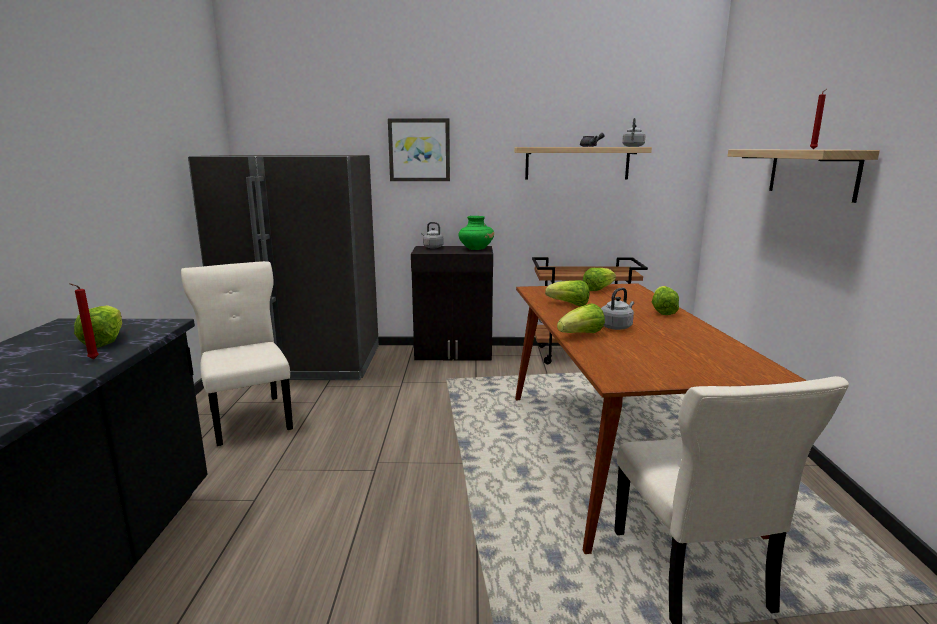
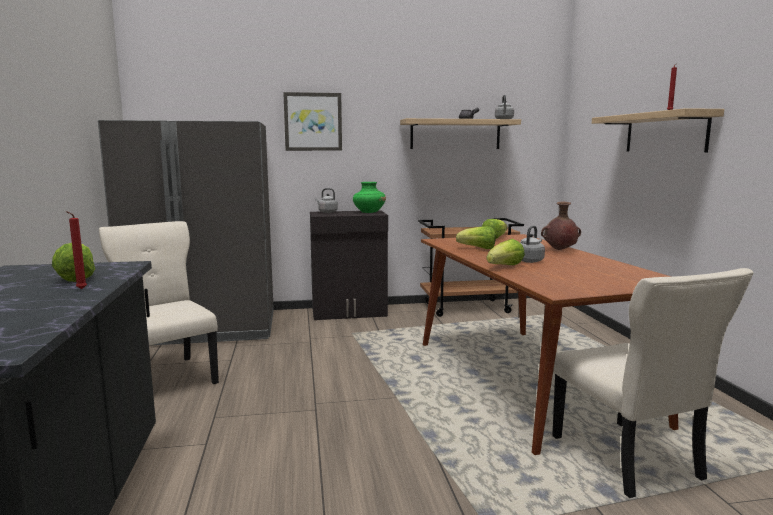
camera: 10 degrees left, 5 degrees down
(662, 311) = (559, 250): lettuce -> brown vase

